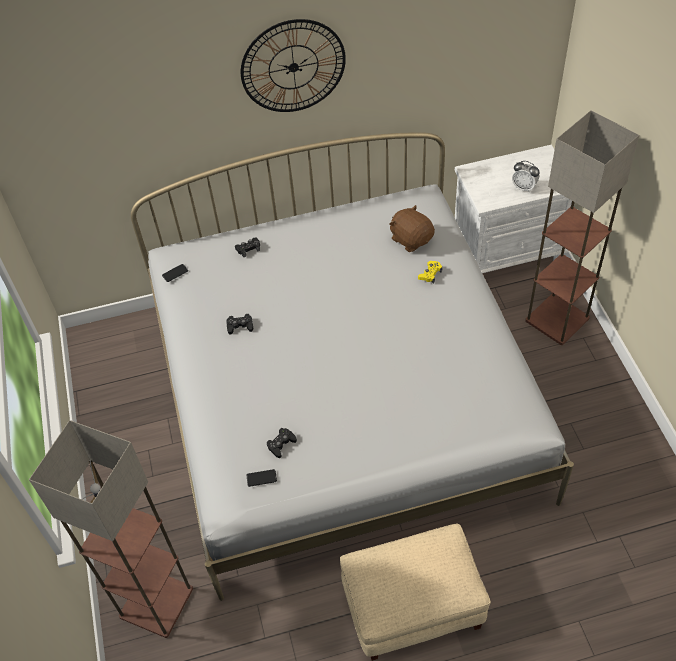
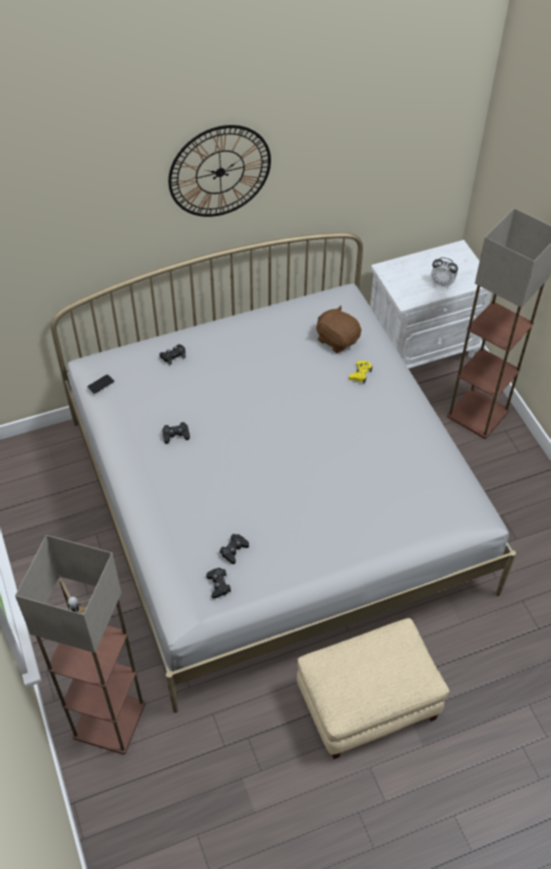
camera: 10 degrees left, 0 degrees up
(261, 478) = (218, 585): phone -> black game controller

